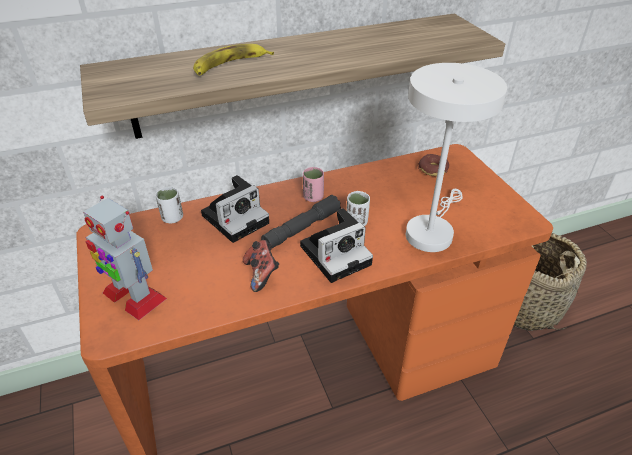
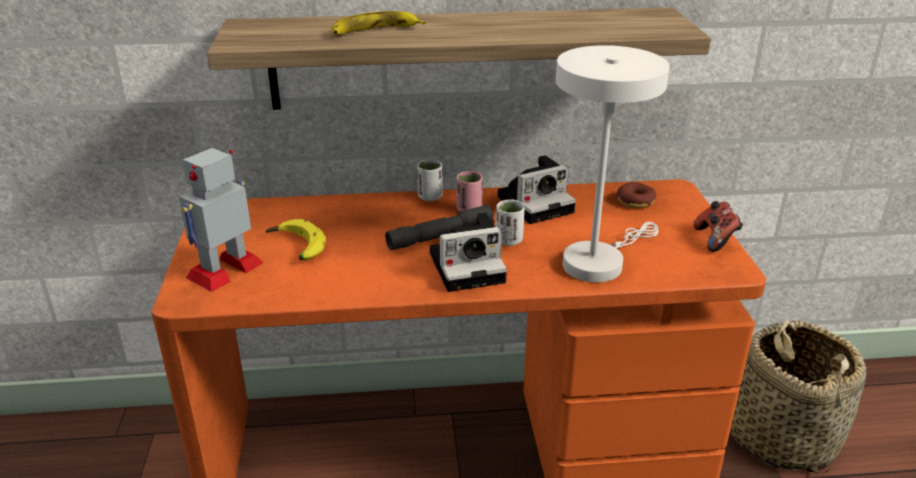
camera: 15 degrees right, 10 degrees down
(133, 295) = (225, 270): toy robot -> toy robot turned 75 degrees clockwise
(172, 218) = (298, 208): white cup -> white cup (430, 197)
(187, 261) = (296, 248): none -> banana
(237, 217) = (370, 217): camera -> camera (537, 203)
(261, 274) = (372, 272): game controller -> game controller (716, 240)

